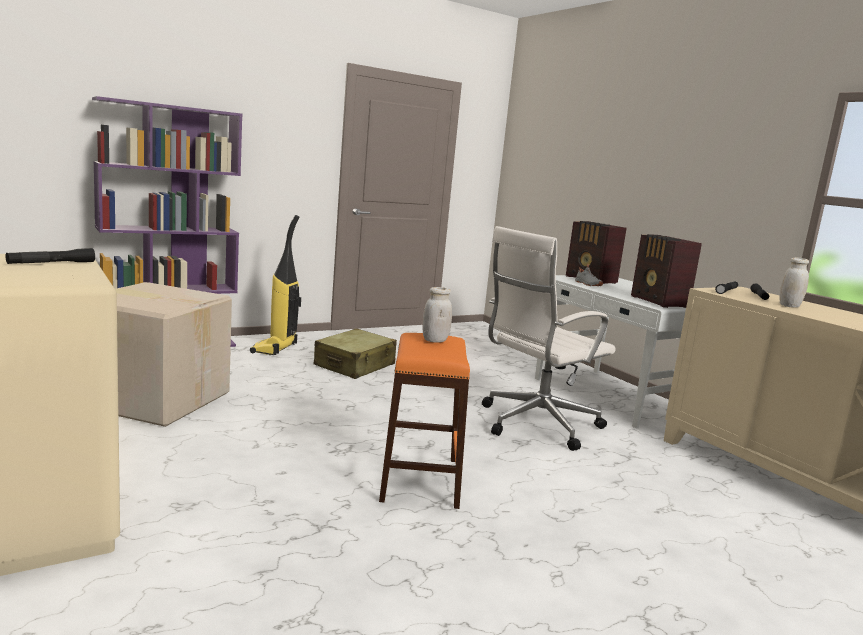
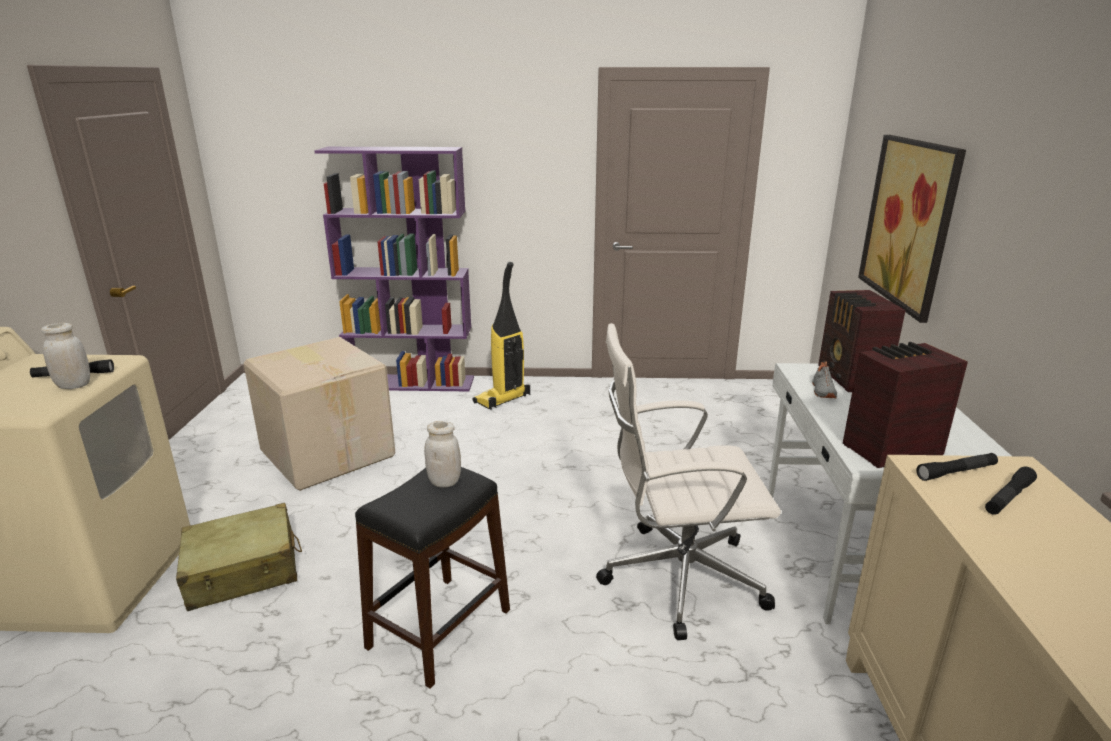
camera: 35 degrees right, 10 degrees up
(355, 365) = (559, 436): beige suitcase -> beige suitcase (243, 571)
(419, 479) = (438, 628): orange stool -> black stool
(585, 186) = (909, 223): none -> picture
(659, 302) = (889, 449): radio -> radio turned 60 degrees clockwise
(789, 306) = (1027, 541): white jar -> white jar (74, 385)

